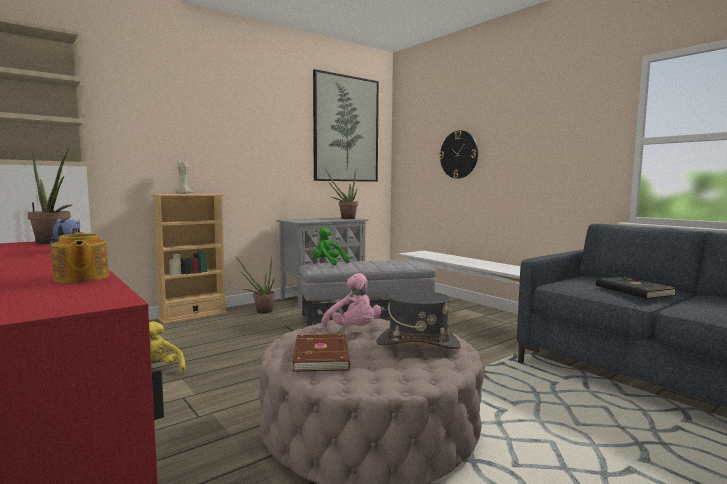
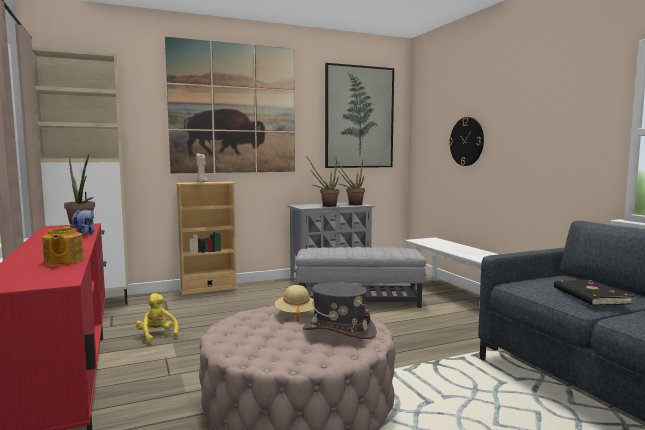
camera: 15 degrees right, 0 degrees up
(218, 112) = (234, 109): none -> picture
(260, 311) = (266, 289): potted plant -> potted plant (326, 206)
(323, 356) = (250, 334): brown book -> none
(328, 263) = (323, 248): green plush toy -> none
(353, 330) = (296, 314): pink plush toy -> beige hat

